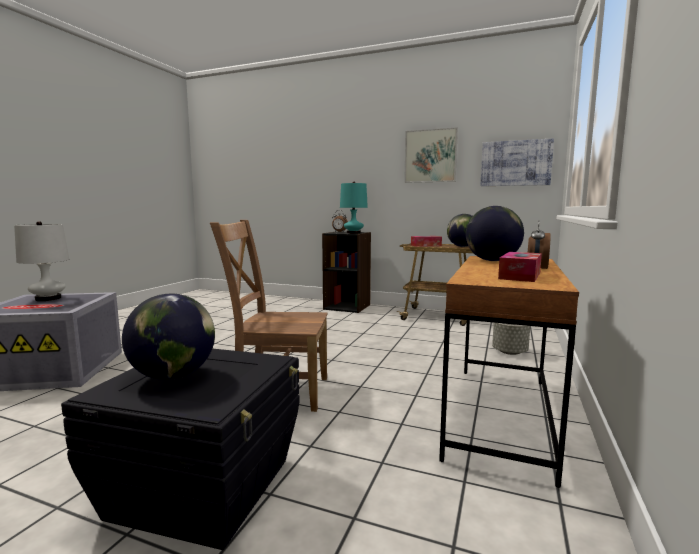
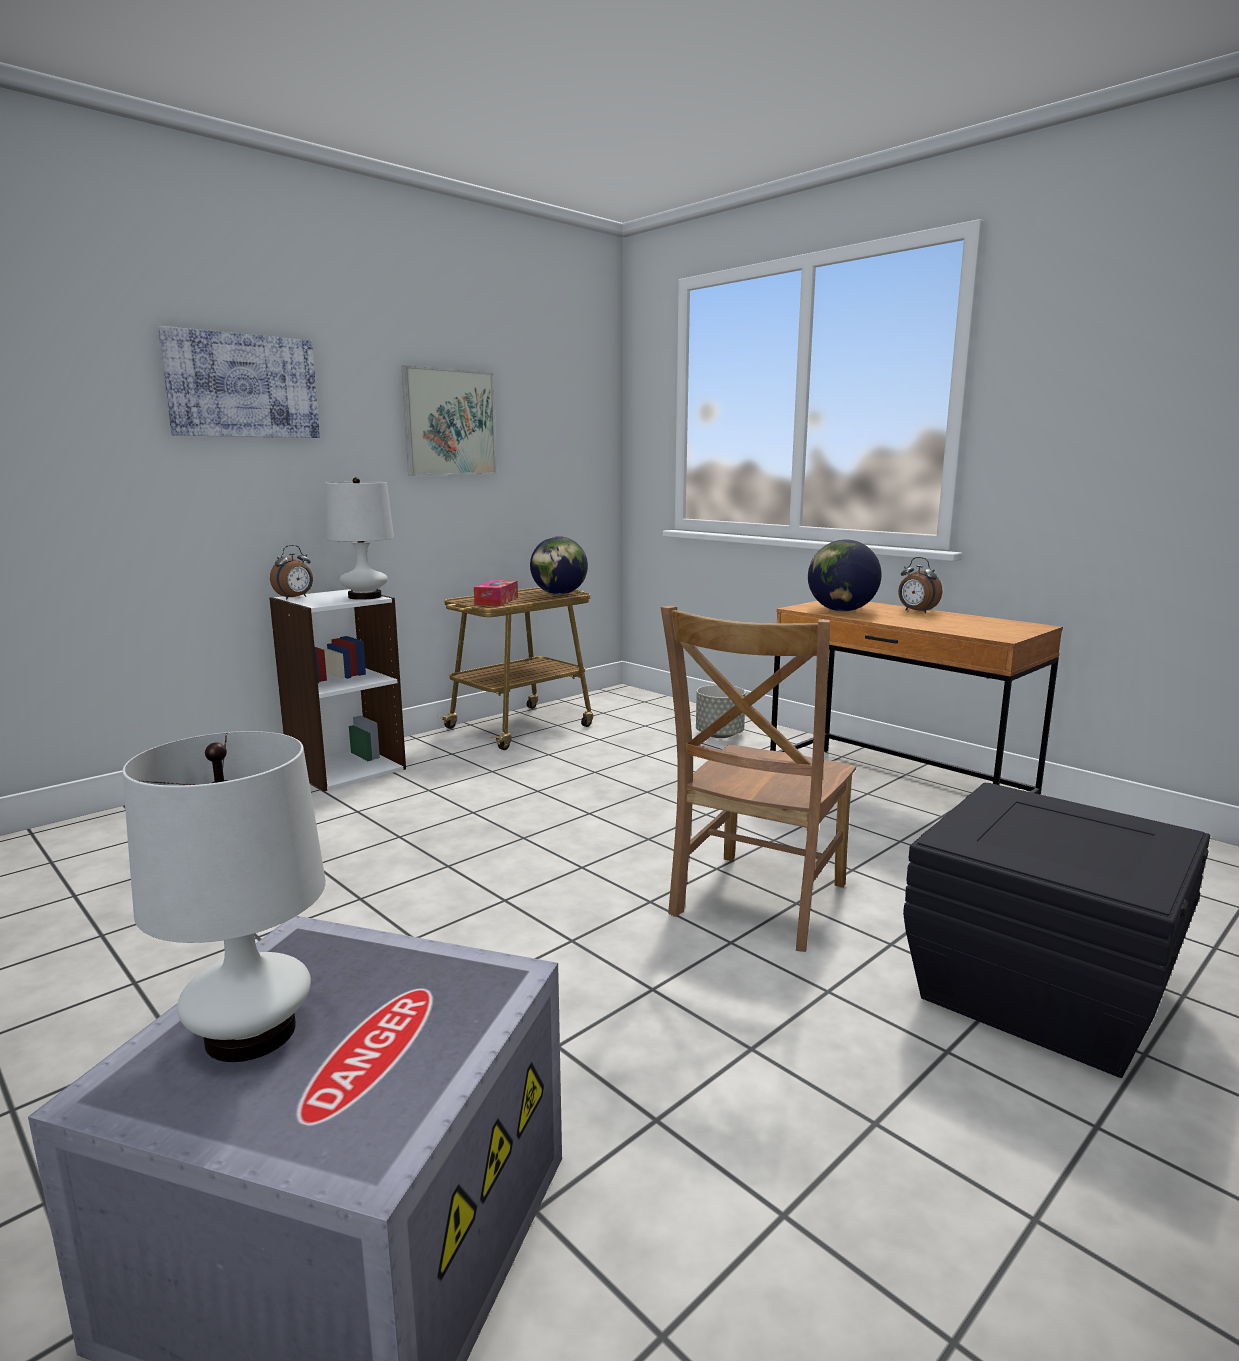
camera: 65 degrees left, 5 degrees up
(174, 376) = (1069, 848): globe -> none
(347, 307) = (346, 768): black bookcase -> white bookcase
(353, 233) = (364, 597): turquoise table lamp -> white table lamp
(515, 163) = (571, 445): picture -> picture (243, 386)
(520, 276) = (969, 622): tissue box -> none

